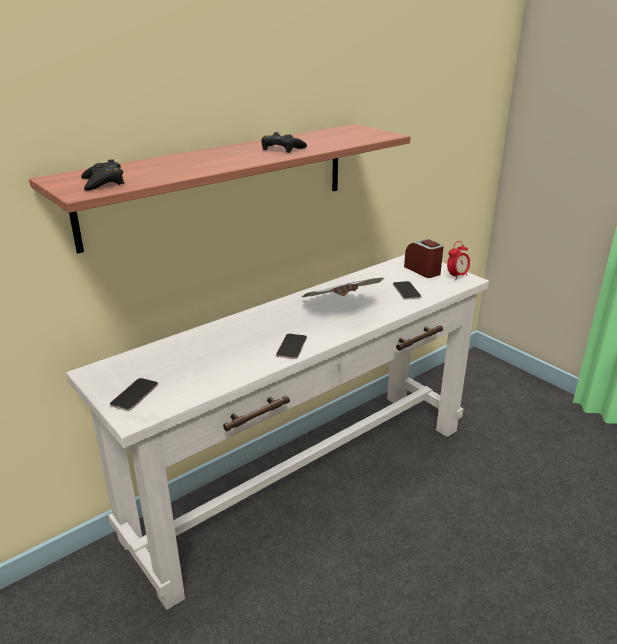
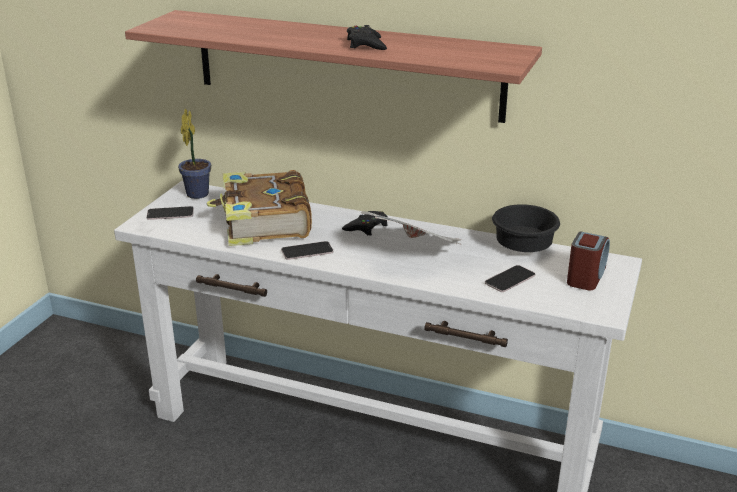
camera: 60 degrees right, 0 degrees up
(103, 182) = (182, 26): black game controller -> black game controller (367, 227)
(110, 369) = (198, 193): none -> potted plant
(217, 352) = (264, 223): none -> book
(370, 275) = (524, 248): none -> black bowl
(457, 276) = (601, 303): alarm clock -> none

